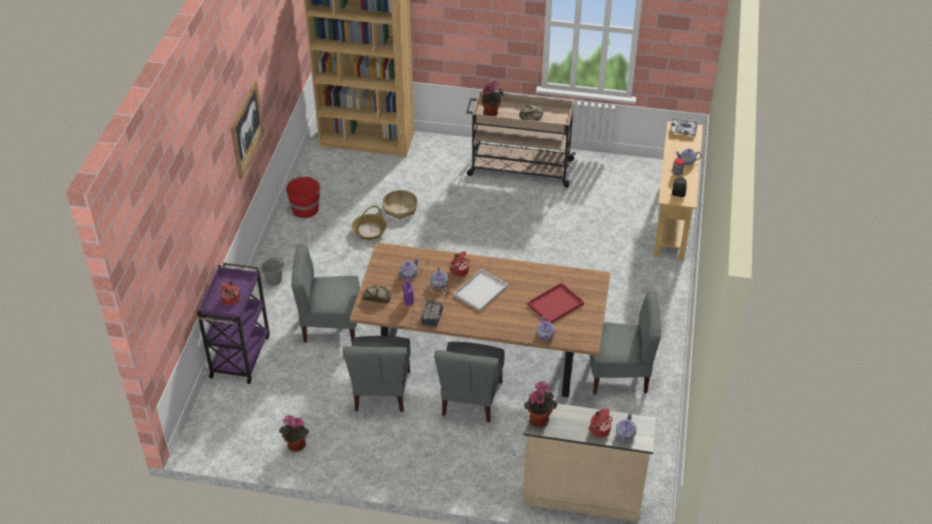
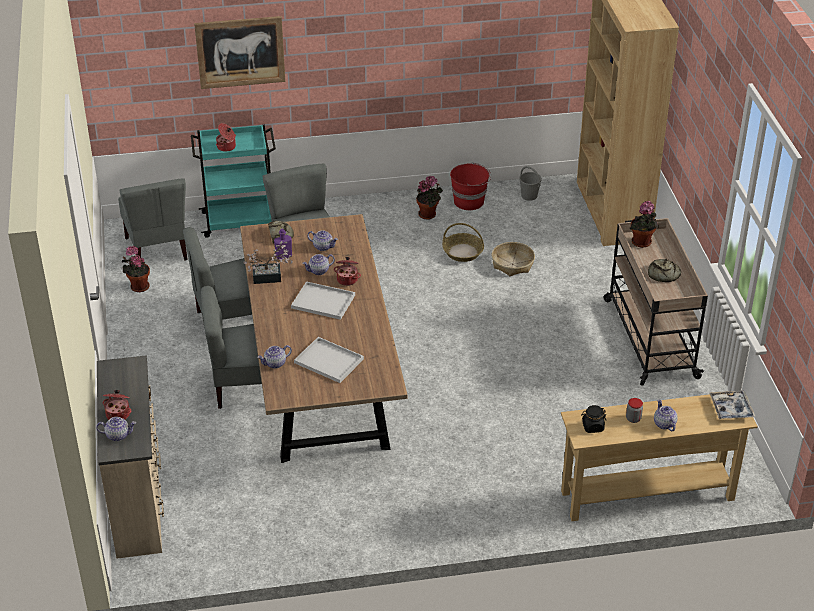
camera: 70 degrees right, 5 degrees down
(240, 355) = (240, 221): purple cart -> turquoise cart
(246, 129) = (401, 50): picture -> picture (240, 52)
(274, 280) = (352, 212): grey bucket -> grey bucket (529, 196)
(539, 418) = (120, 367): potted plant -> potted plant (429, 214)
(555, 303) = (330, 361): red tray -> white tray
(619, 374) = (335, 498): grey chair -> grey chair (158, 249)

